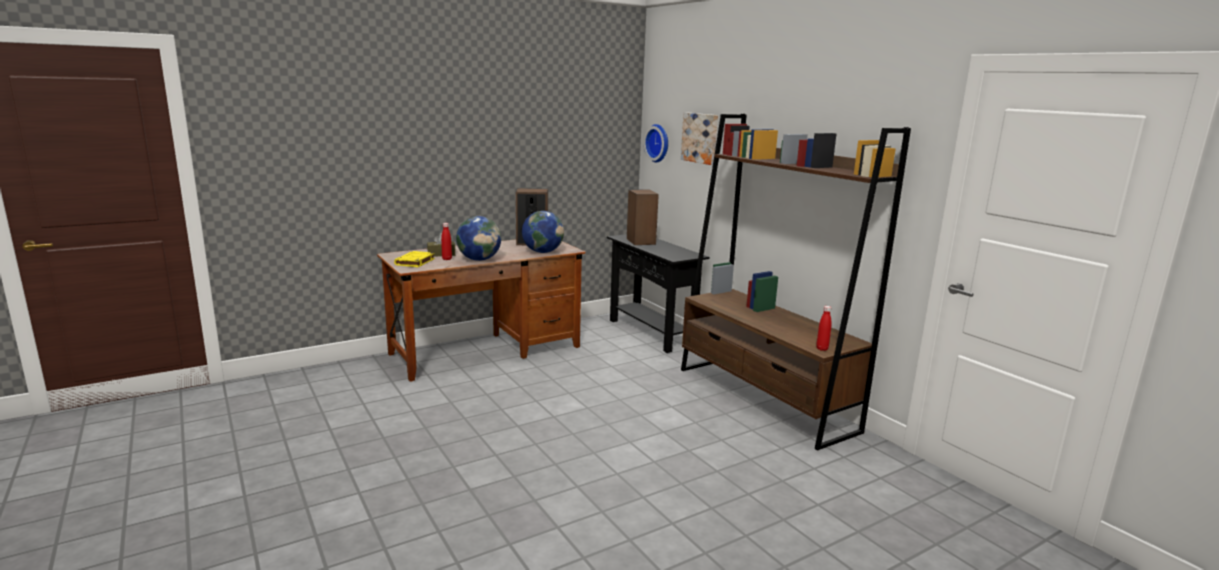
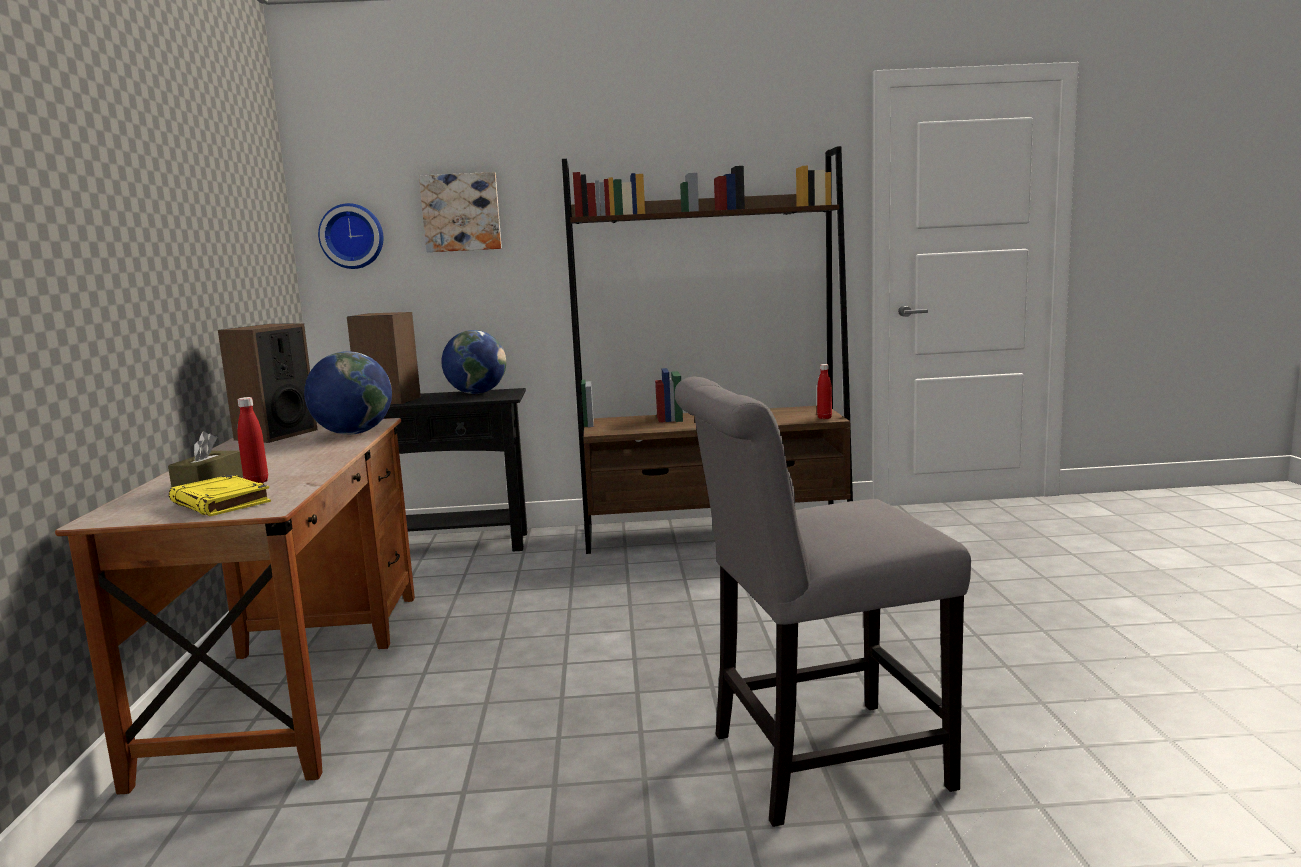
camera: 60 degrees left, 5 degrees down
(470, 487) = (816, 763): none -> grey chair
(479, 259) = (313, 464): globe -> globe (476, 393)

